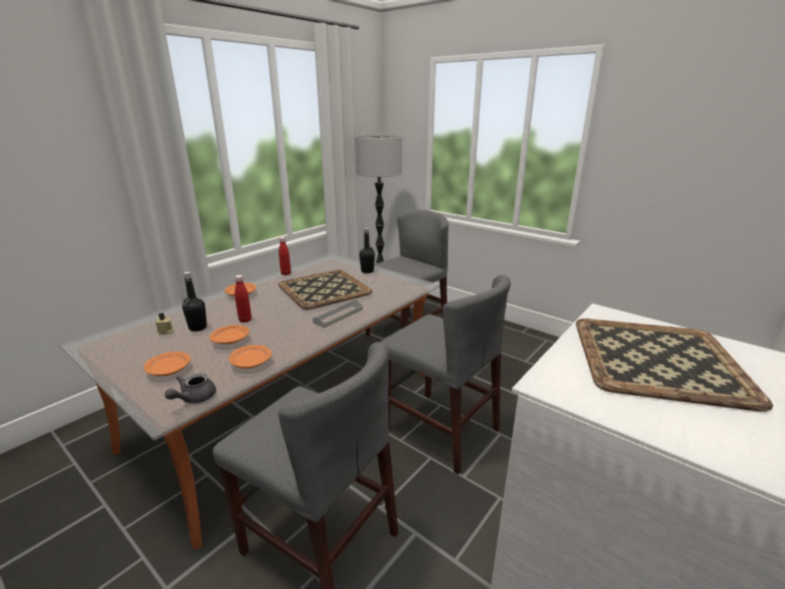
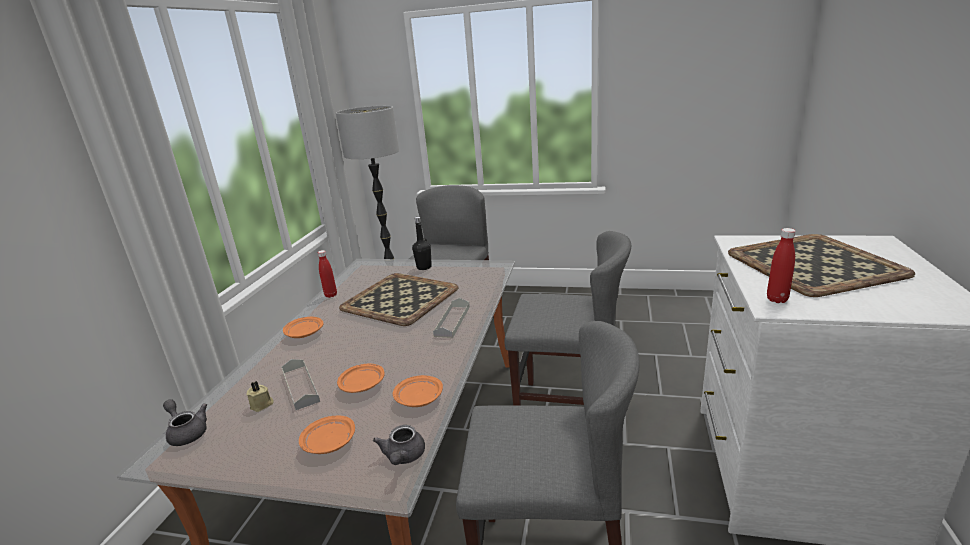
camera: 25 degrees left, 0 degrees up
(114, 333) = (187, 432): none -> grey teapot
(198, 328) = (300, 386): black bottle -> grey tray
(245, 320) = (350, 359): red bottle -> red bottle (777, 299)

